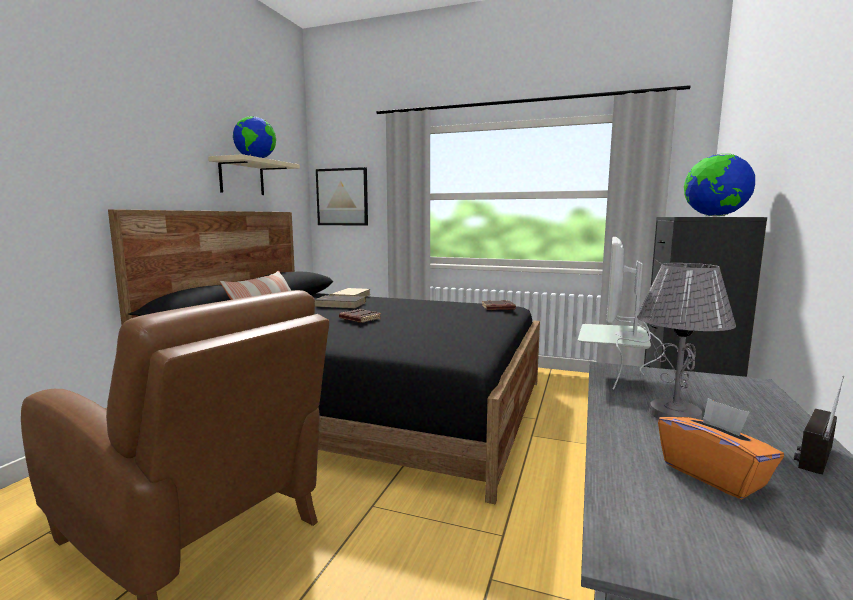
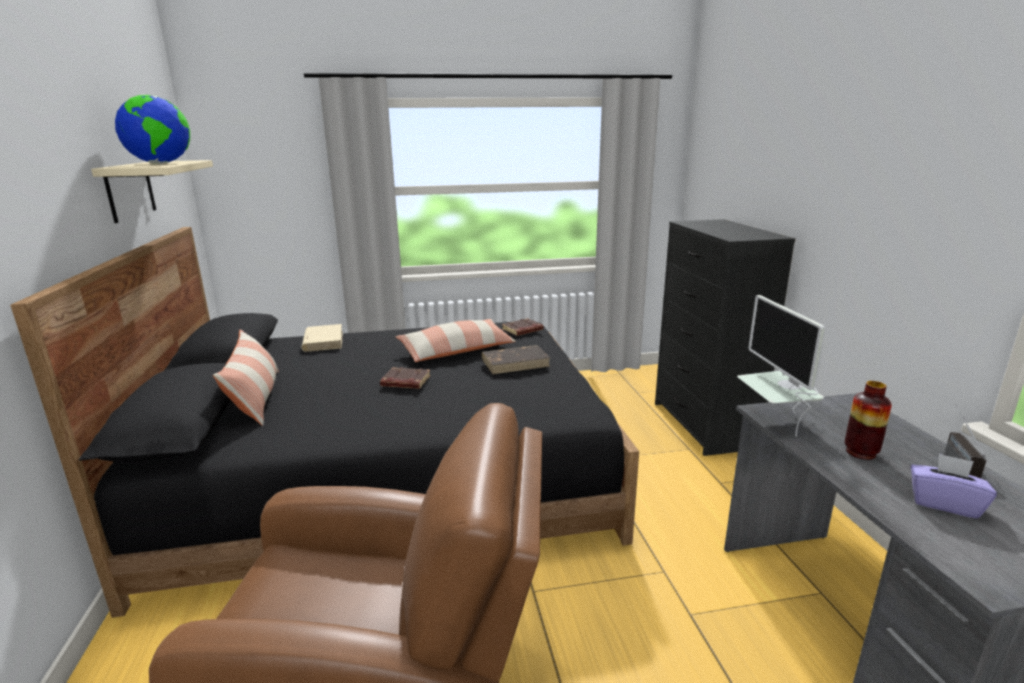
camera: 30 degrees left, 10 degrees up
(341, 304) = (333, 358): brown book -> brown book (516, 362)
(342, 197) = (253, 194): picture -> none
(427, 312) = (456, 351): none -> pillow
(674, 415) = (860, 452): grey table lamp -> vase
(713, 475) = (944, 503): orange tissue box -> purple tissue box
(714, 216) = (746, 233): globe -> none

